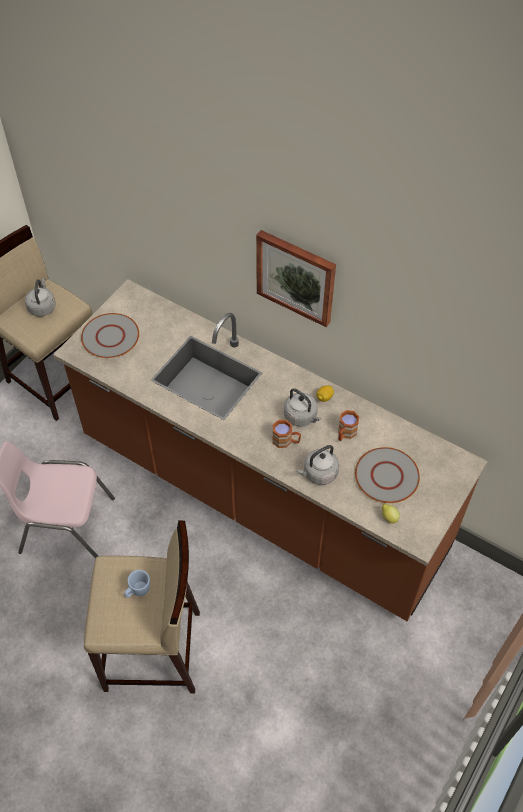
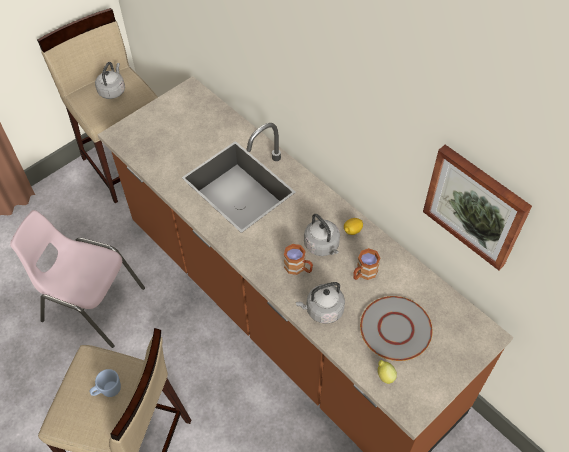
camera: 15 degrees right, 0 degrees up
(110, 337) = (157, 128): grey plate -> none
(296, 277) = (338, 93): picture -> picture (475, 206)

